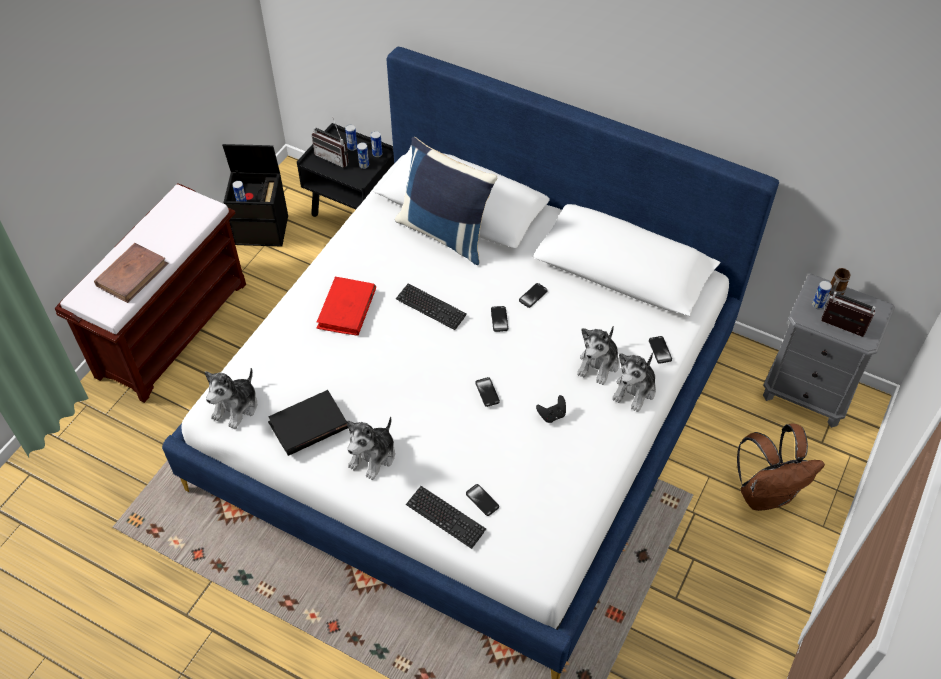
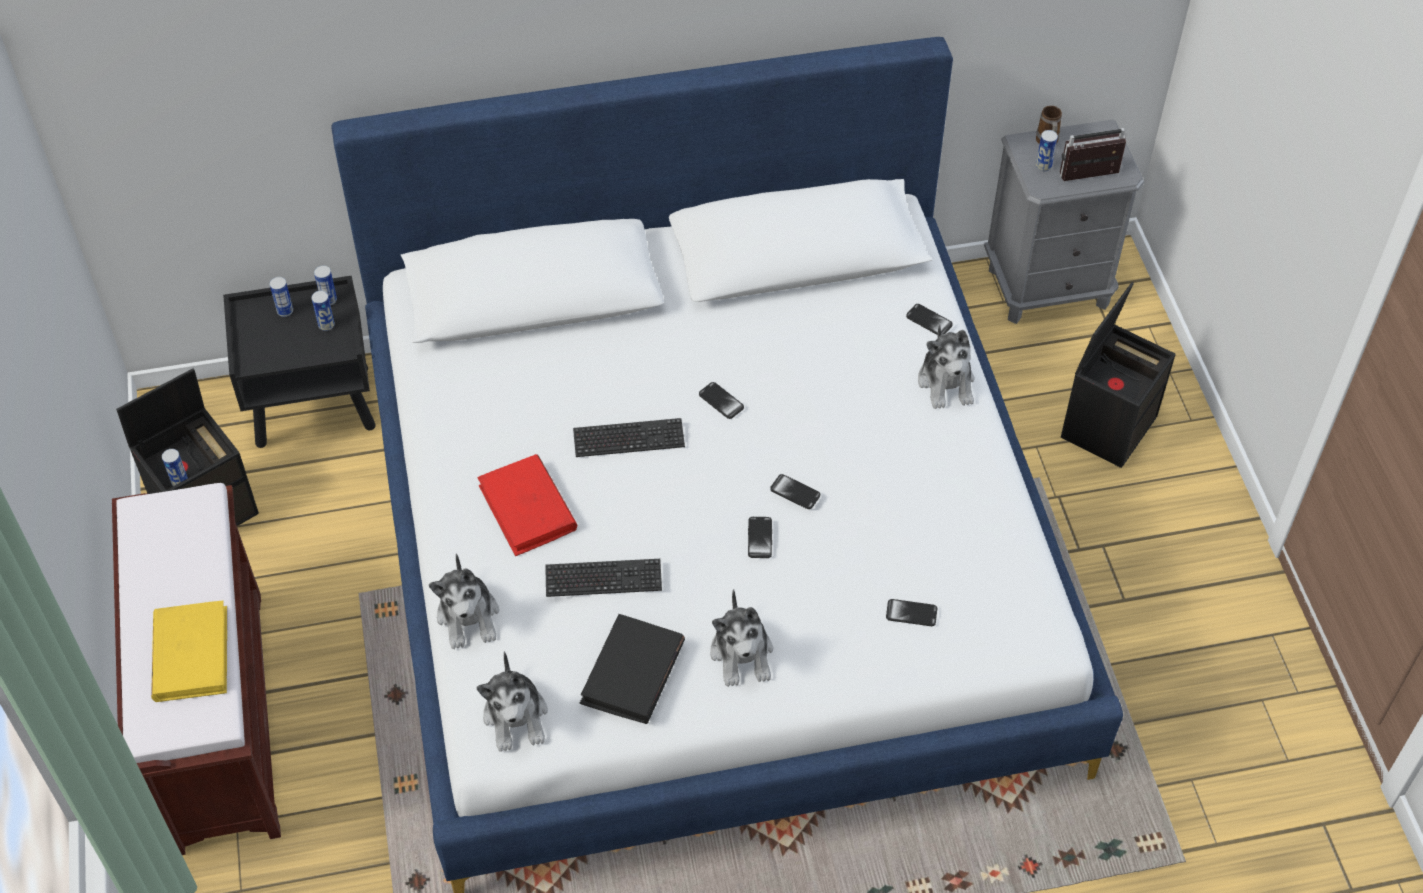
camera: 40 degrees left, 0 degrees up
(132, 275) = (191, 654): brown book -> yellow book
(334, 157) = (273, 338): radio -> none
(445, 517) = (892, 660): keyboard -> keyboard (603, 579)
(446, 233) = (550, 339): blue pillow -> none
(533, 296) = (731, 349): phone -> phone (760, 538)
(552, 415) = (889, 469): black game controller -> none
(598, 364) = (880, 379): plush toy -> plush toy (468, 616)
(766, 494) = (1108, 425): brown backpack -> black storage box

